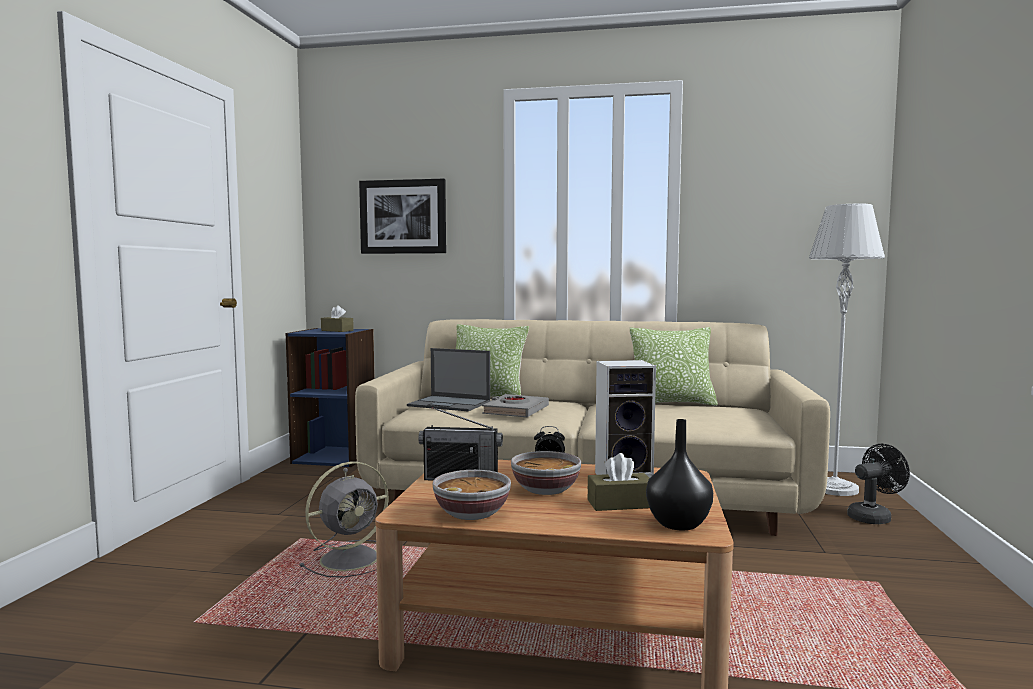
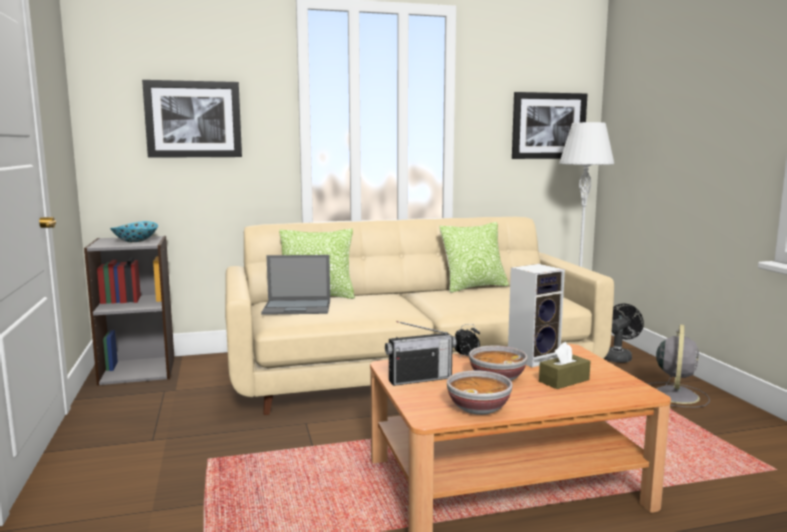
camera: 25 degrees left, 5 degrees up
(335, 456) = (138, 370): blue bookcase -> grey bookcase
(337, 330) = (135, 241): brown tissue box -> bowl
(352, 558) = (281, 466): grey fan -> grey fan (675, 394)
(515, 411) = (367, 308): grey book -> none
(678, 523) = (621, 389): black vase -> none
(808, 214) = (548, 126): none -> picture

